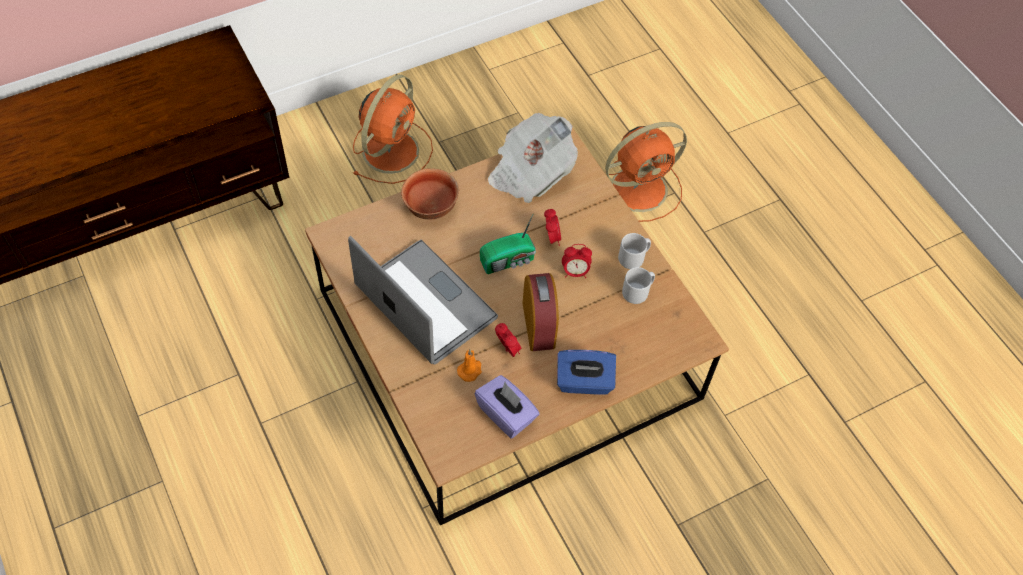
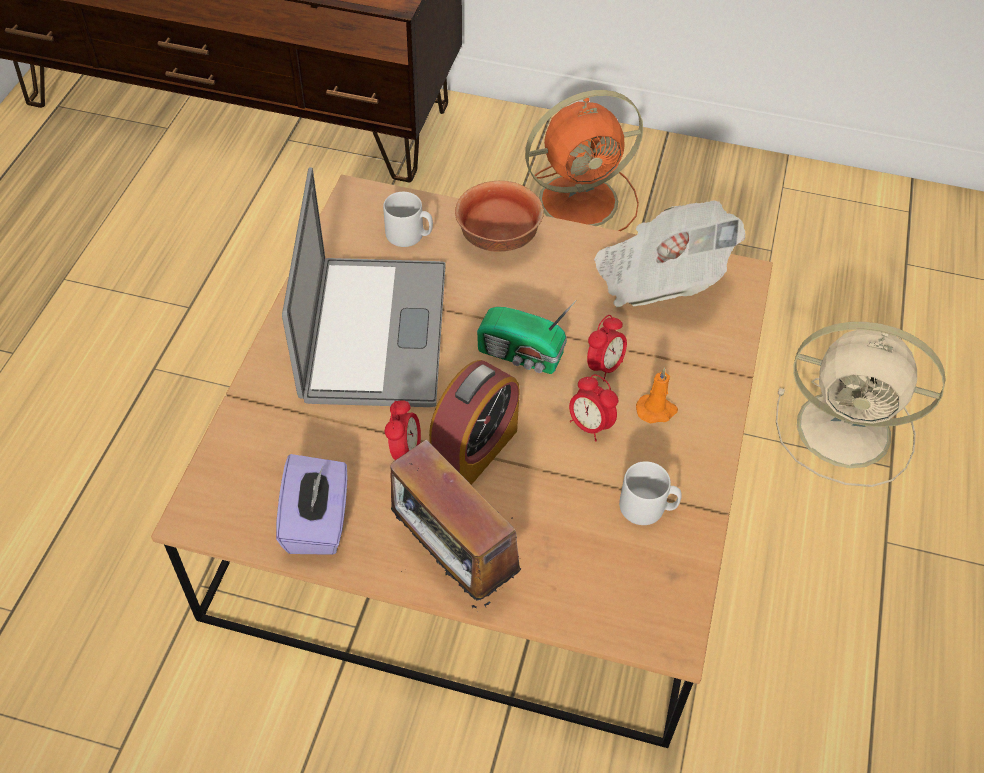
camera: 45 degrees right, 5 degrees down
(470, 370) = (336, 440): orange candle -> orange candle (656, 410)
(584, 382) = (452, 561): blue tissue box -> radio
(634, 257) = (688, 463): grey mug -> grey mug (409, 235)
(641, 188) = (847, 431): orange fan -> beige fan

